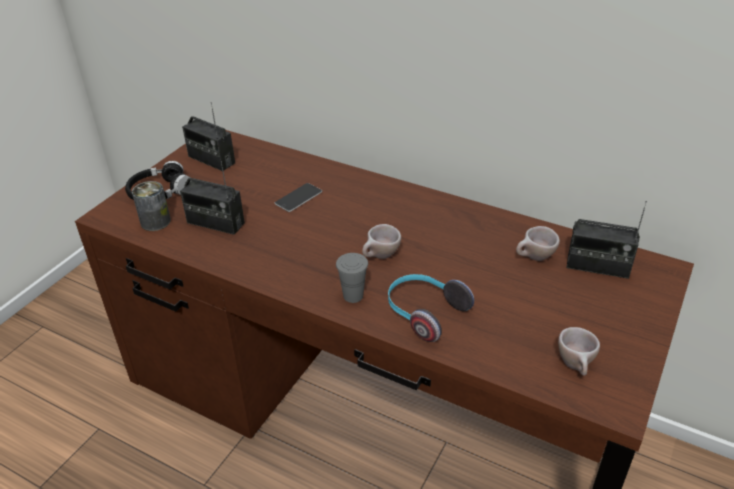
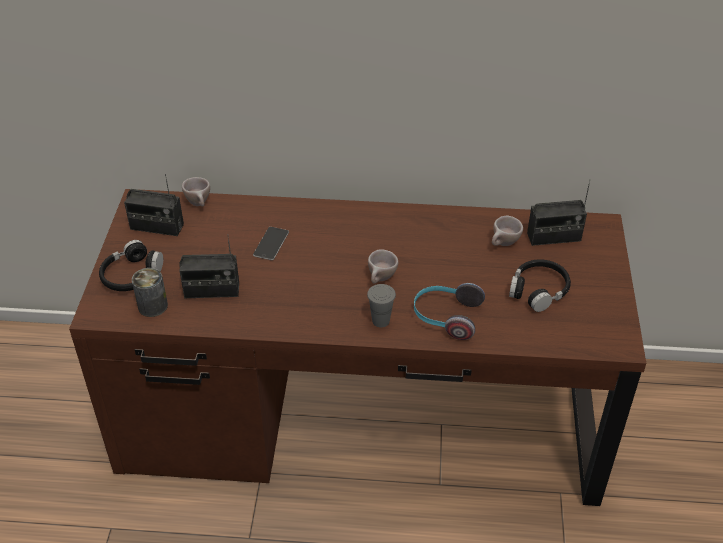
camera: 25 degrees left, 5 degrees up
(547, 316) = (538, 290): none -> black headphones
(576, 367) = (578, 324): beige cup -> beige cup (199, 204)

